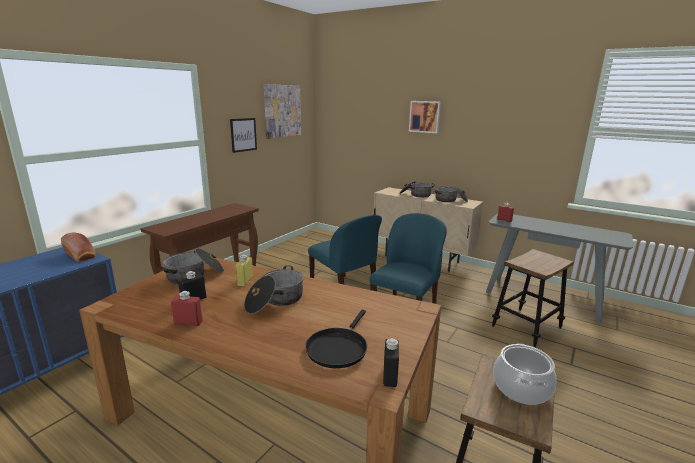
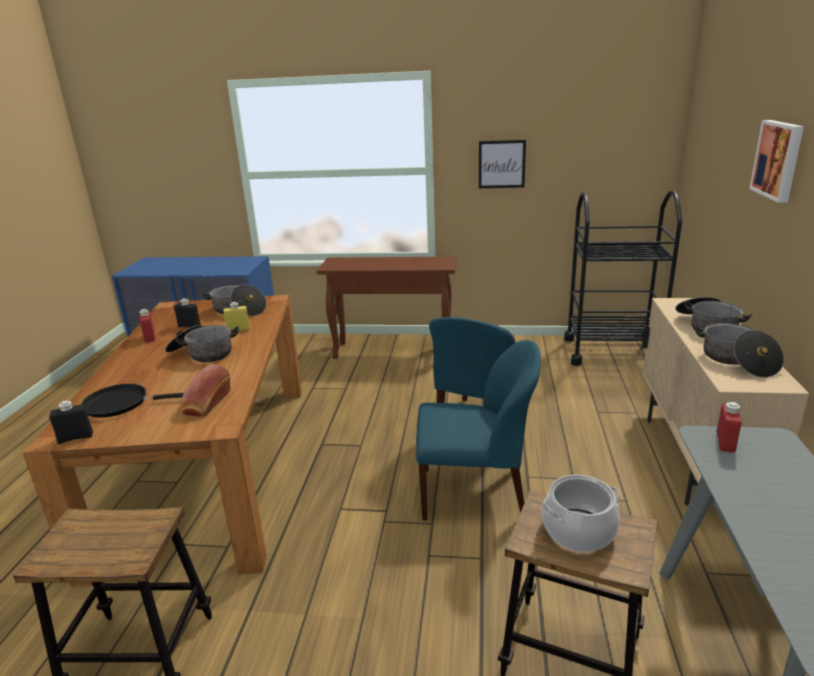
camera: 65 degrees right, 5 degrees up
(81, 255) = (245, 266): bread -> bread (206, 403)
(282, 111) = (590, 129): picture -> none
(316, 239) = (611, 351): none -> black cart
(521, 387) = (115, 545): cooking pot -> cooking pot (578, 530)

